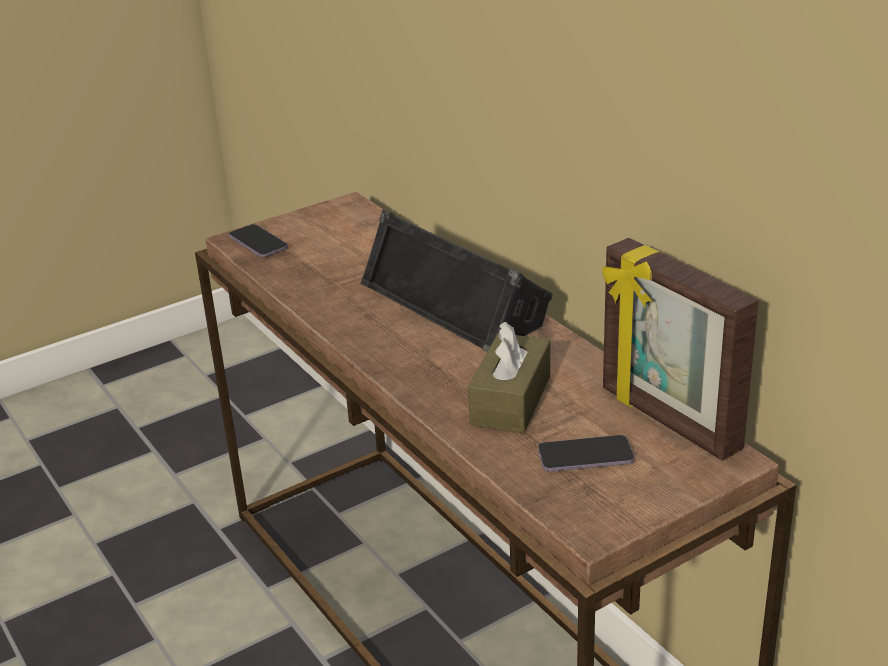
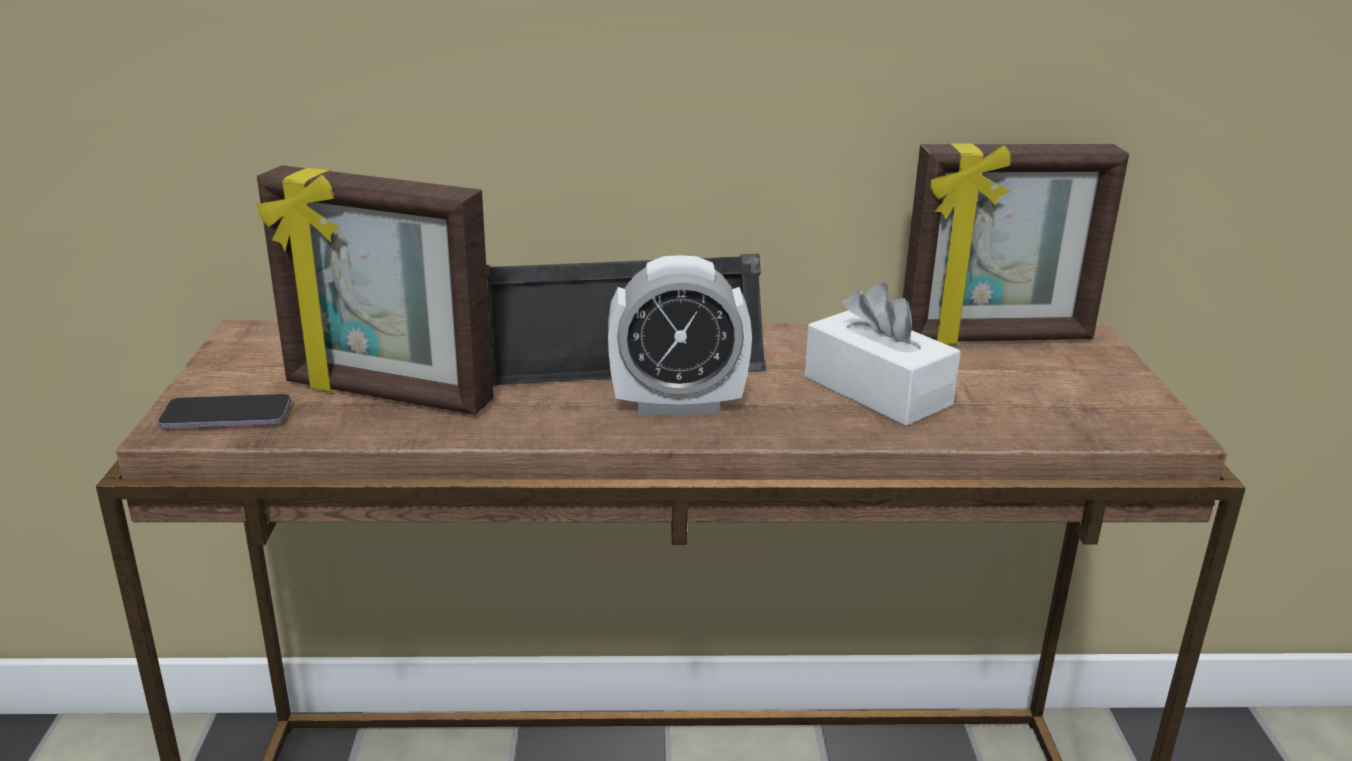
camera: 60 degrees left, 5 degrees down
(323, 266) = (387, 395): none -> picture frame
(408, 344) = (677, 404): none -> alarm clock
(511, 400) = (877, 391): brown tissue box -> white tissue box
(585, 456) = (1027, 391): phone -> none

